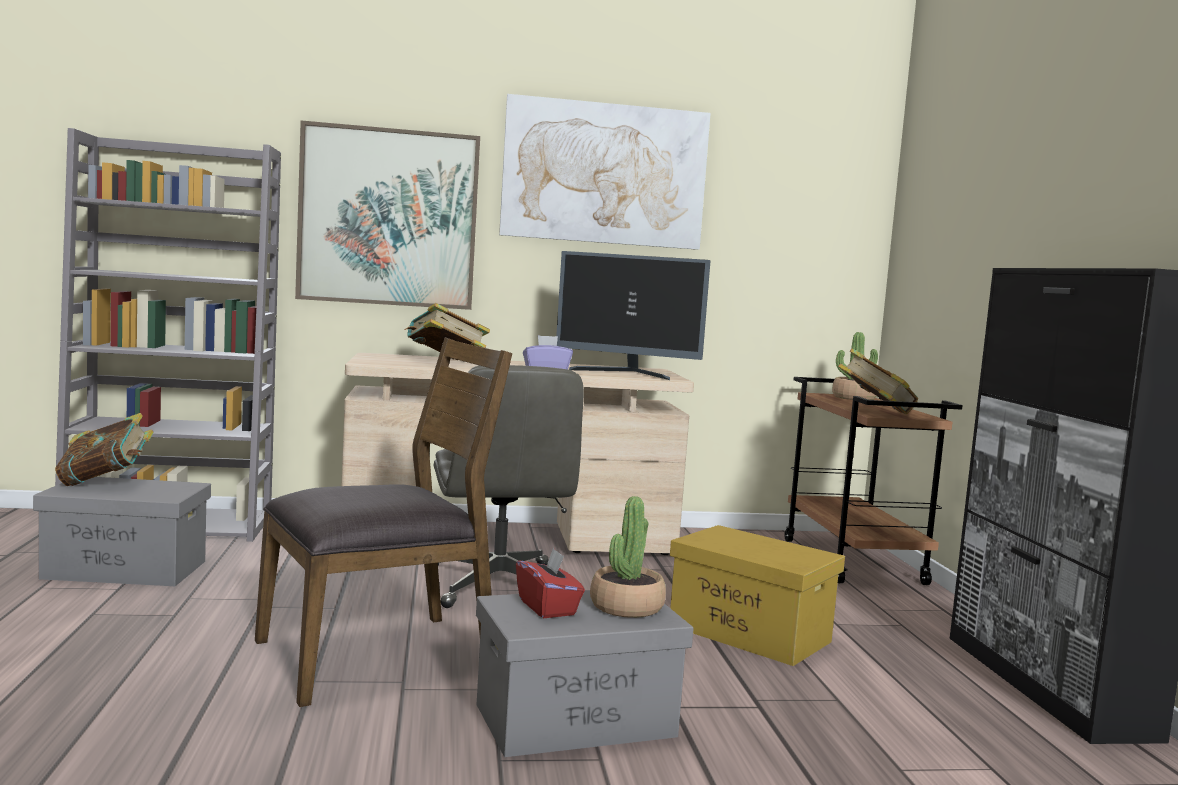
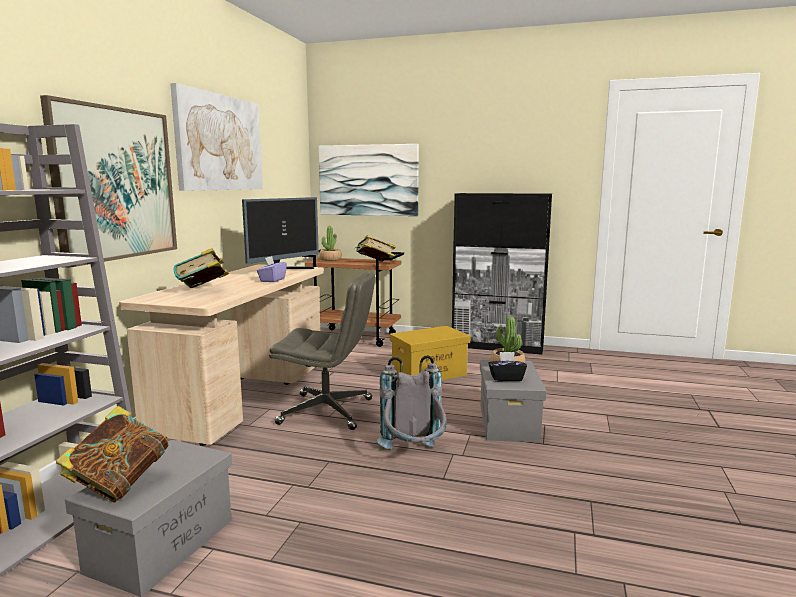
camera: 65 degrees left, 5 degrees up
(377, 655) = (414, 456): brown chair -> grey backpack
(548, 607) = (506, 378): red tissue box -> black tissue box
(947, 246) = (368, 180): none -> picture

